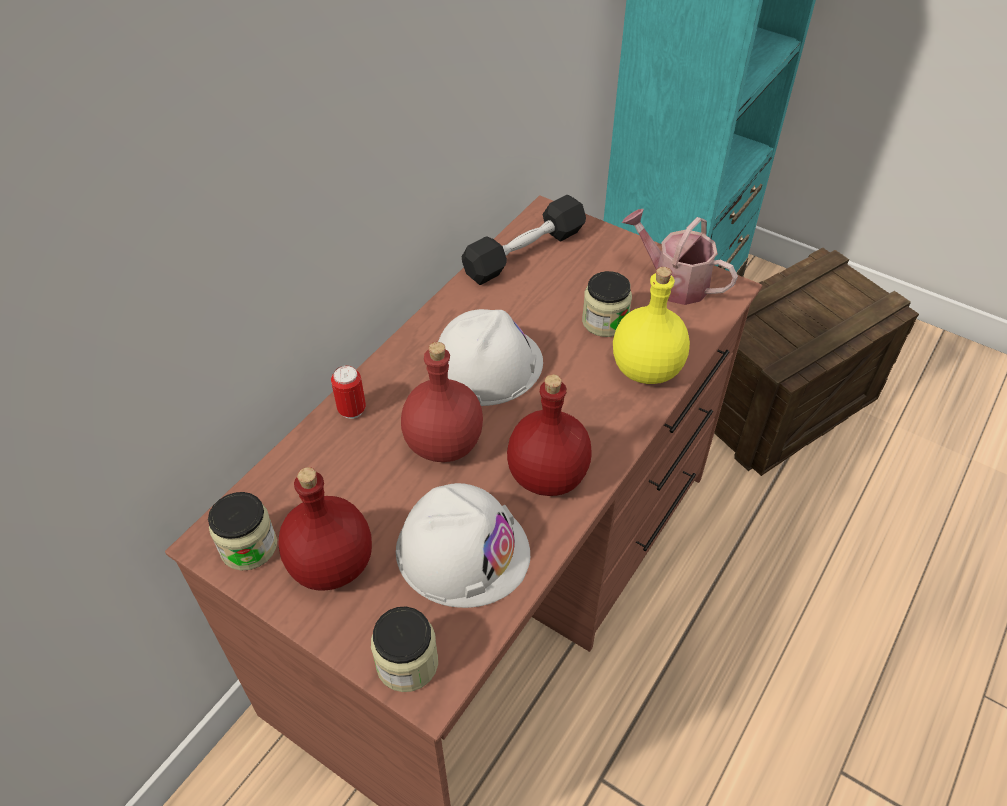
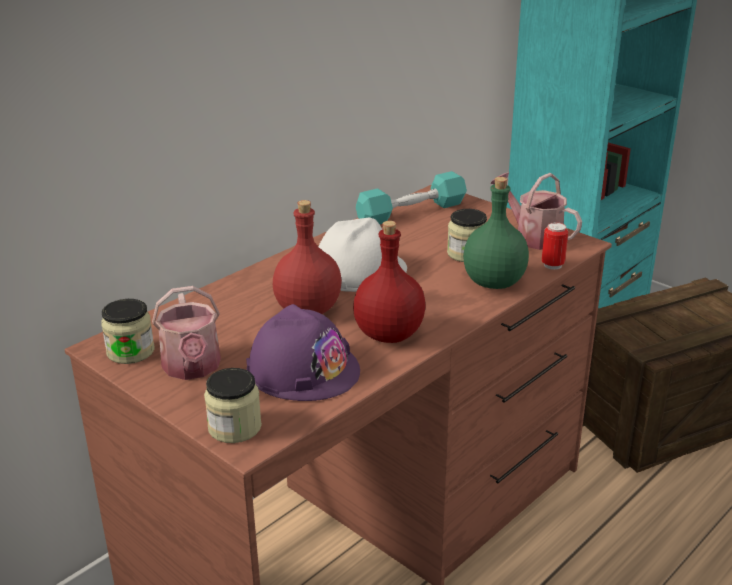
camera: 10 degrees right, 20 degrees down
(331, 566) = (192, 368): red bottle -> watering can
(352, 410) = (240, 286): can -> can (552, 265)
(462, 550) = (303, 369): white hard hat -> purple hard hat
(524, 253) = (411, 212): black dumbbell -> turquoise dumbbell
(646, 370) = (493, 283): yellow bottle -> green bottle

